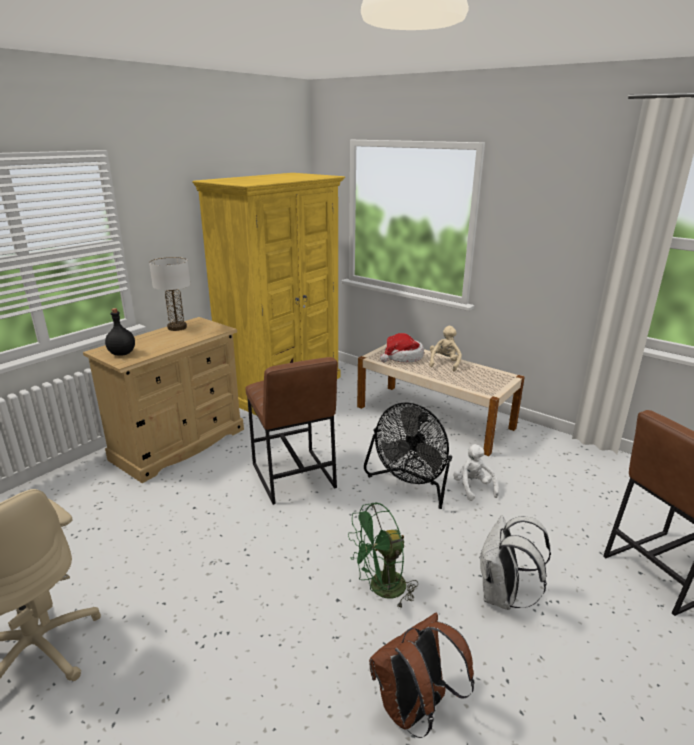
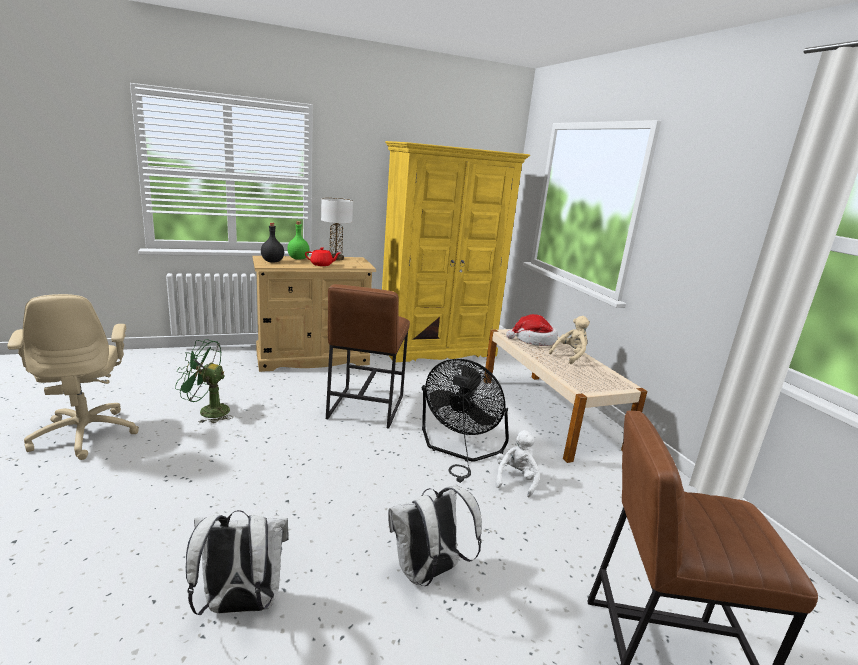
camera: 30 degrees right, 5 degrees down
(140, 340) = (298, 258): none -> green bottle
(179, 340) = (322, 264): none -> red teapot
(381, 589) = (329, 511): green fan -> green fan (207, 411)
(409, 482) = (457, 450): black fan -> black fan turned 135 degrees clockwise
(414, 709) = (240, 605): brown backpack -> white backpack

